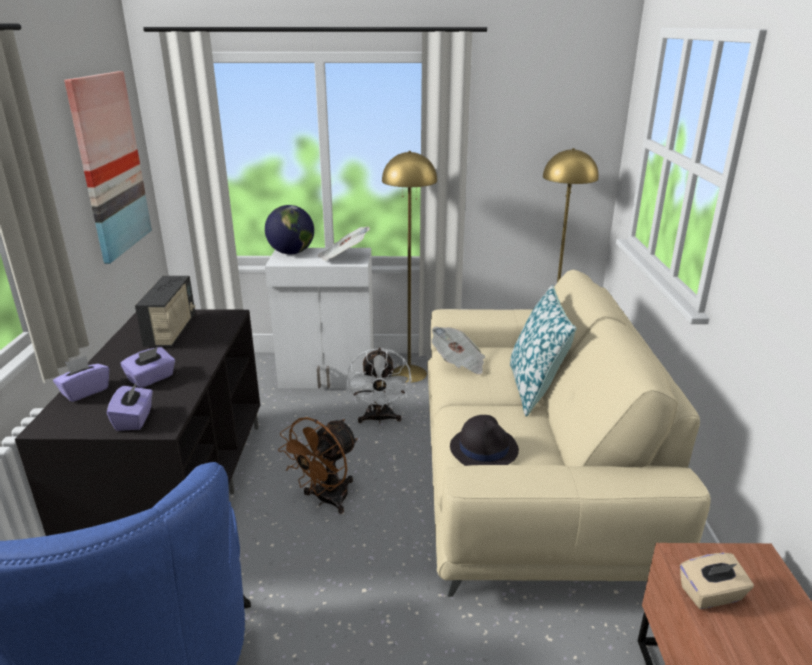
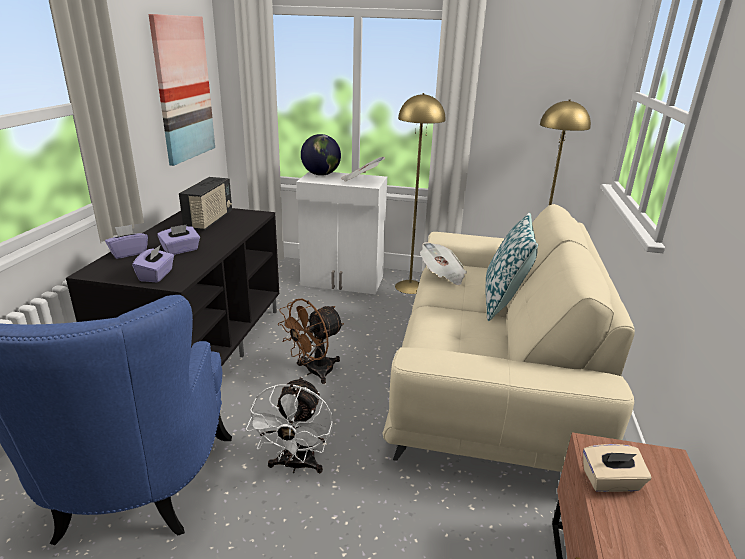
camera: 10 degrees right, 0 degrees up
(379, 419) = (375, 318): white fan -> white fan (296, 465)
(484, 448) = (442, 340): black hat -> none

